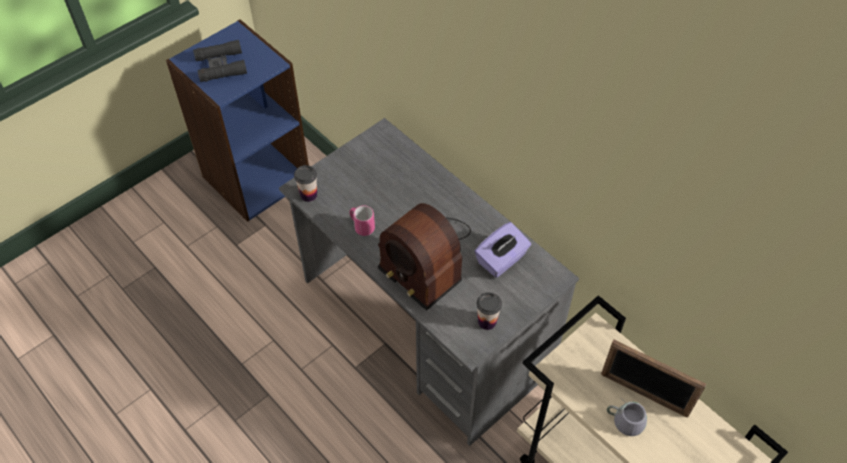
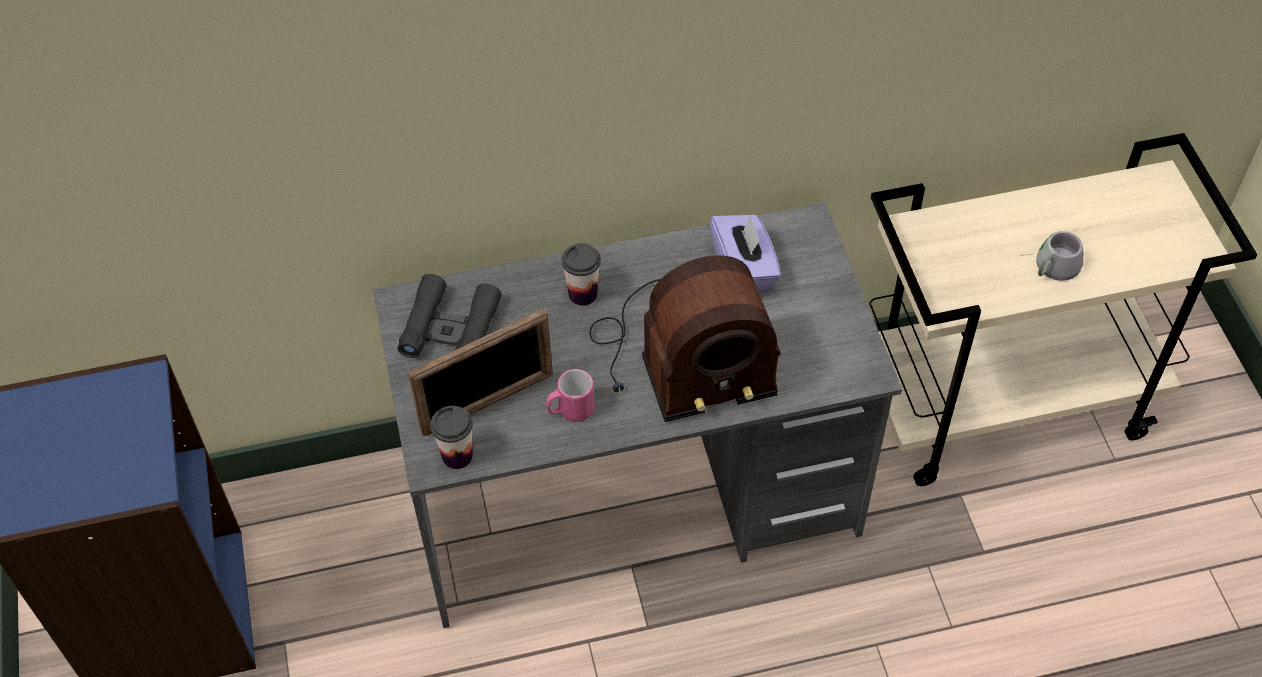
camera: 60 degrees left, 0 degrees up
(221, 66) = (81, 461): black binoculars -> black binoculars (450, 328)
(487, 321) = (835, 334): cup -> cup (583, 294)
(644, 394) = (1027, 230): picture frame -> picture frame (488, 403)

